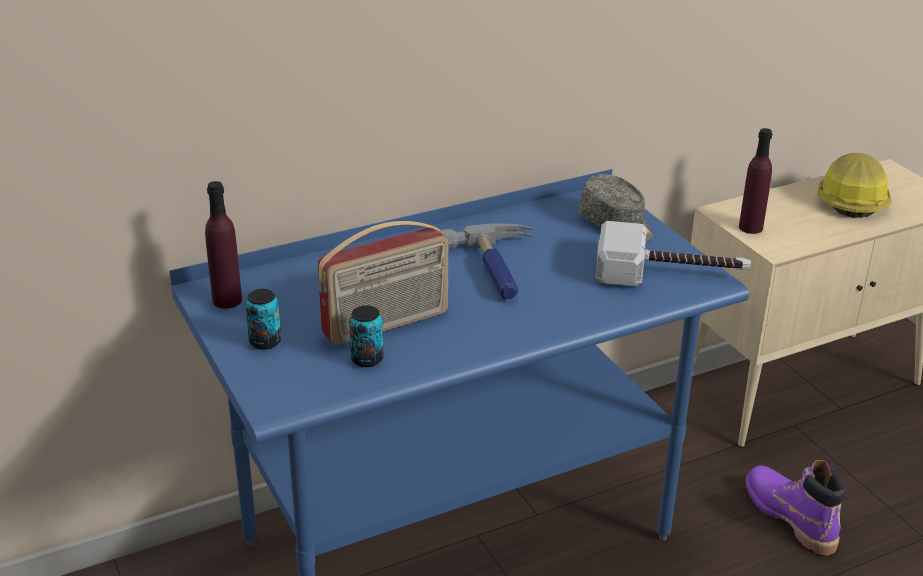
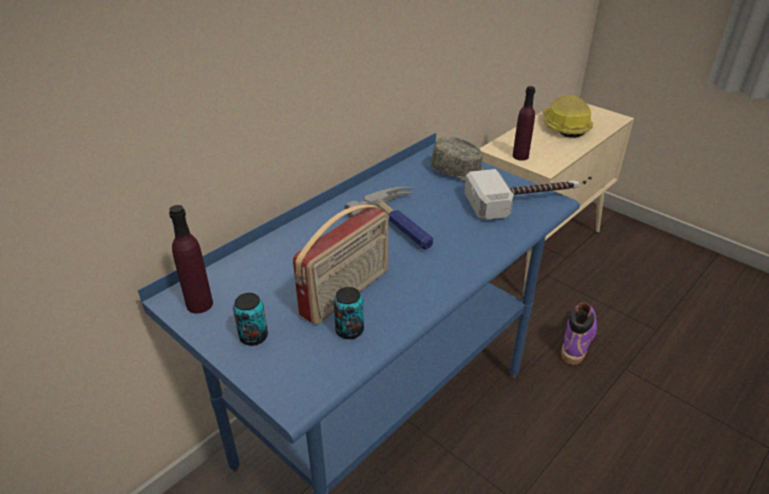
camera: 20 degrees left, 5 degrees up
(789, 517) = (577, 338): purple boot -> purple boot turned 75 degrees clockwise

